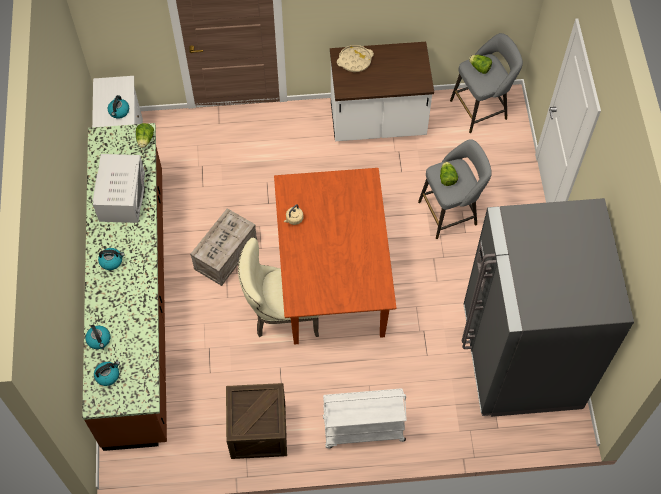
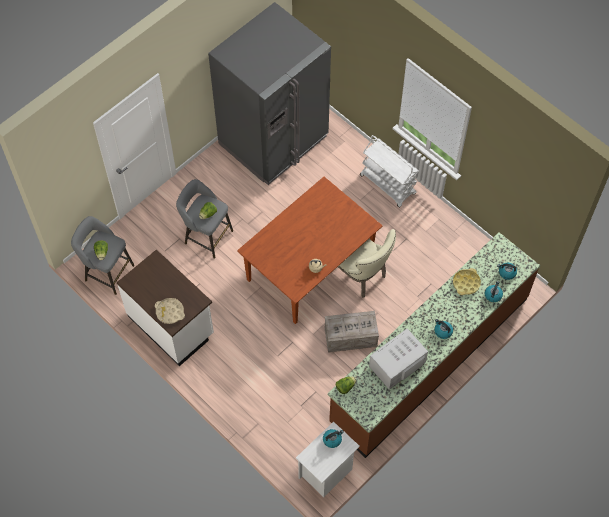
camera: 130 degrees left, 0 degrees up
(136, 326) = (466, 283): none -> yellow tray
(258, 430) = (438, 233): crate -> none

